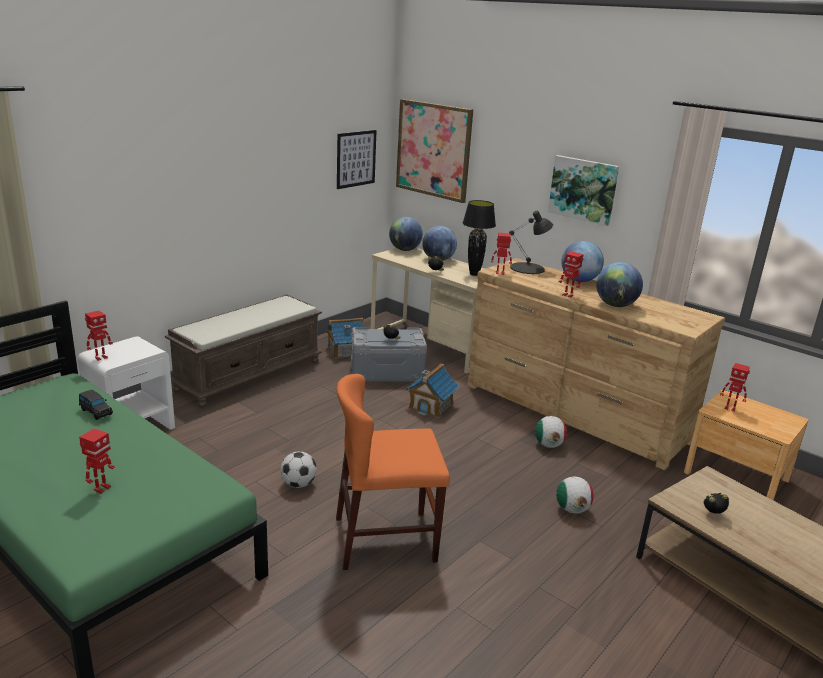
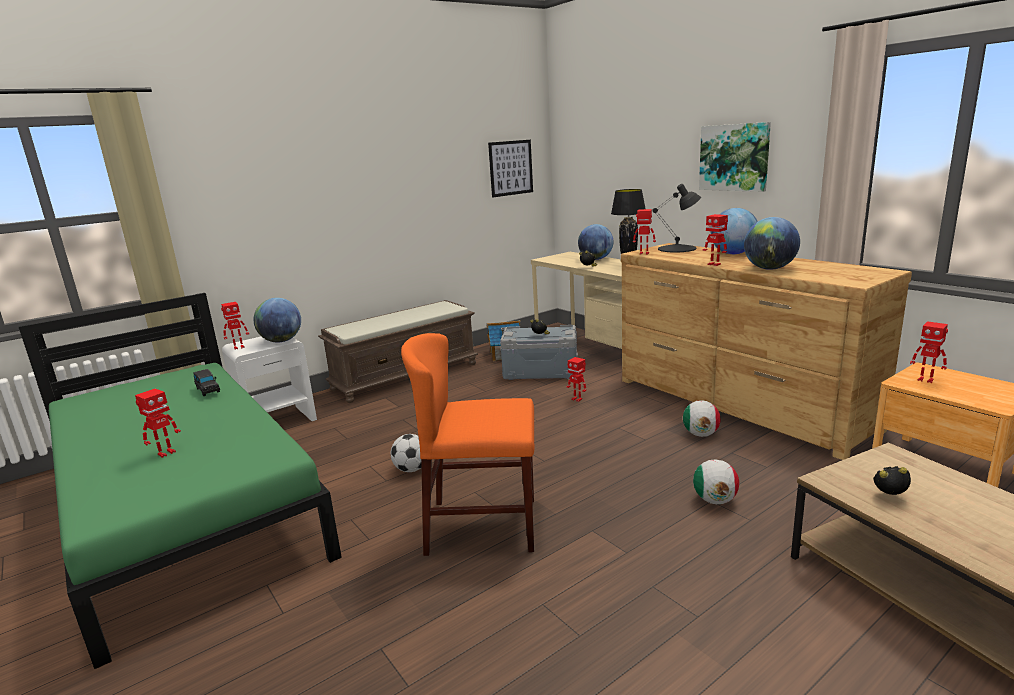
camera: 15 degrees right, 5 degrees down
(405, 250) = (565, 254): globe -> globe (281, 341)
(431, 406) = (577, 399): toy house -> toy robot
(433, 150) = (586, 151): picture -> none

